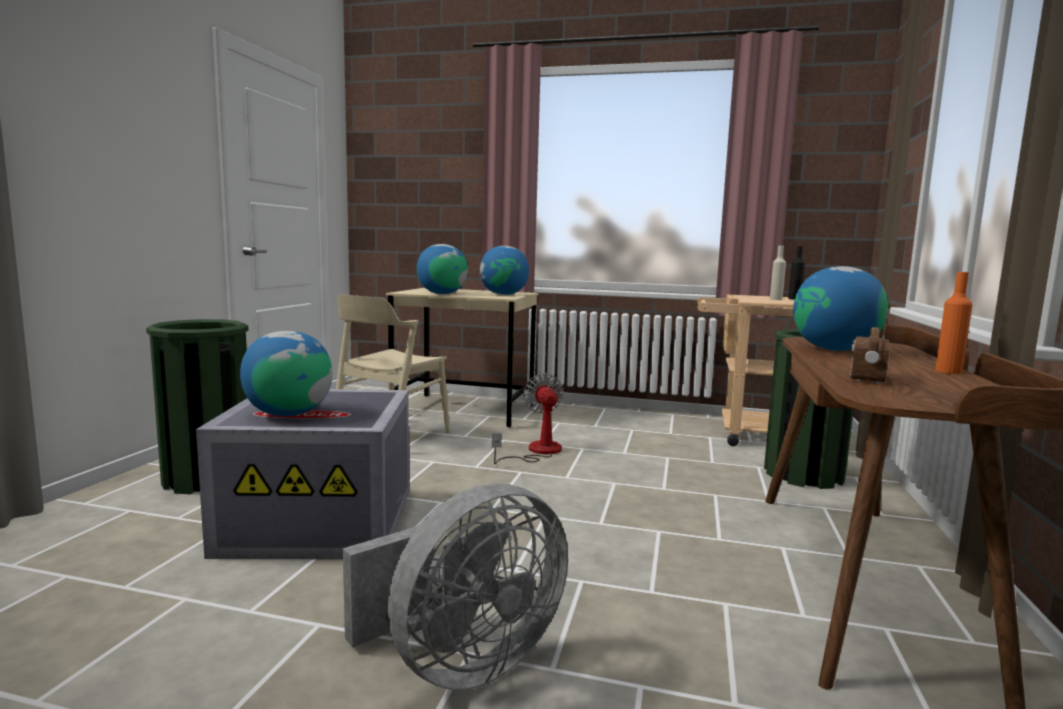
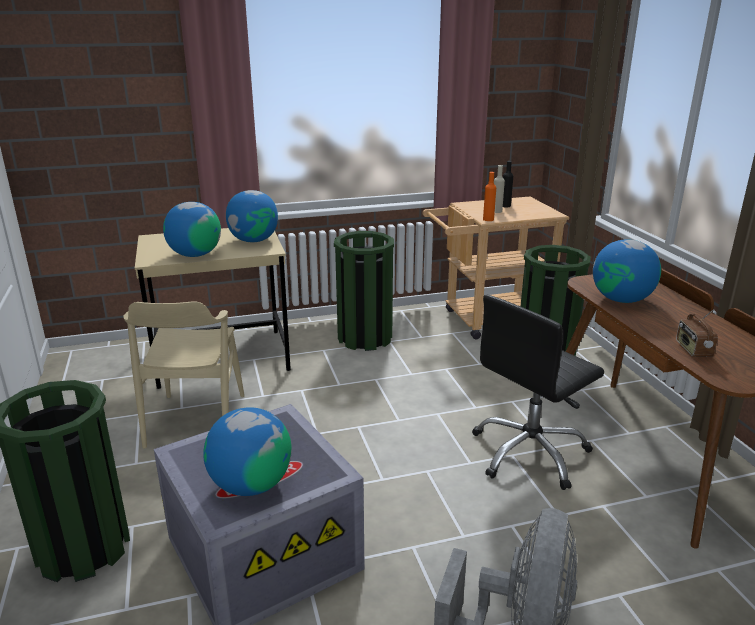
camera: 30 degrees left, 15 degrees up
(536, 452) = (345, 396): fan -> none
(610, 423) = (365, 338): none -> green trash can
(683, 535) = (530, 453): none -> black office chair
(948, 371) = (711, 320): orange bottle -> orange bottle (488, 219)

